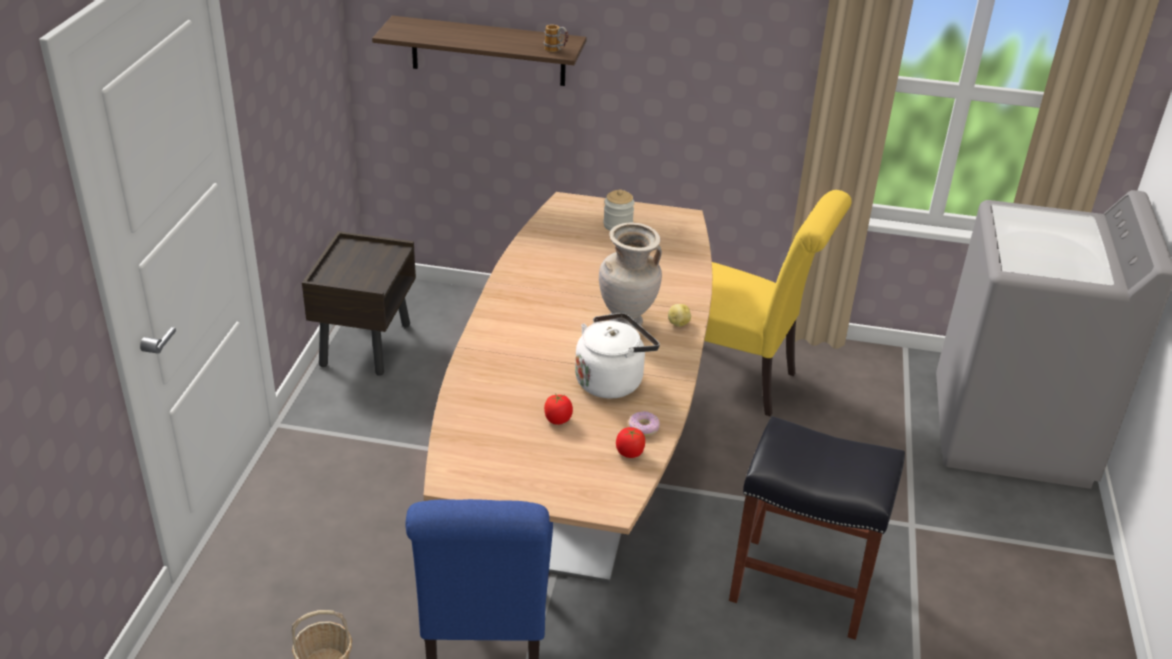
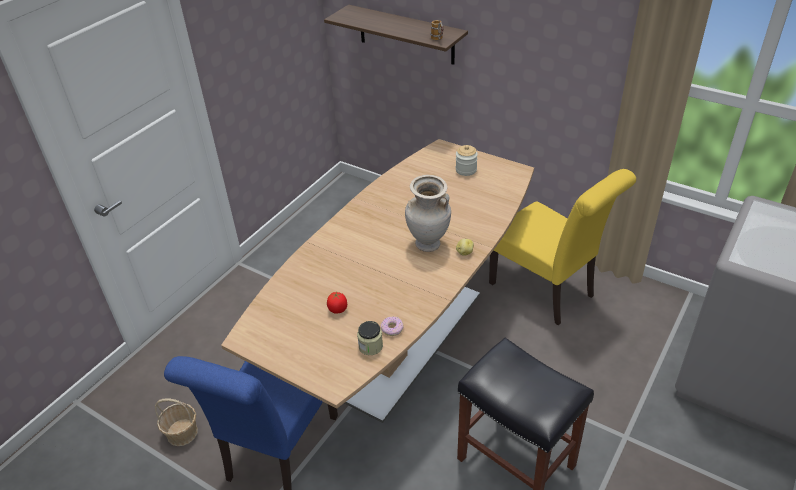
camera: 25 degrees right, 5 degrees up
(365, 344) = (316, 219): brown nightstand -> none
(612, 380) = (392, 287): white kettle -> none
(629, 453) = (370, 346): tomato -> jar

